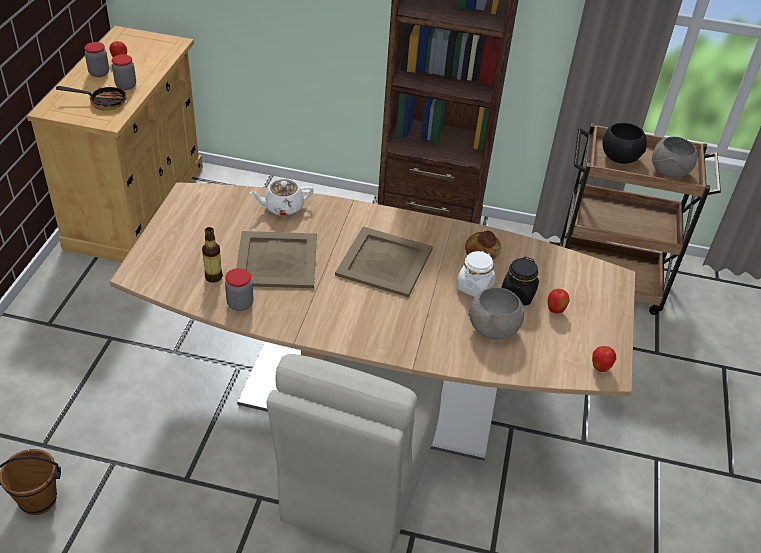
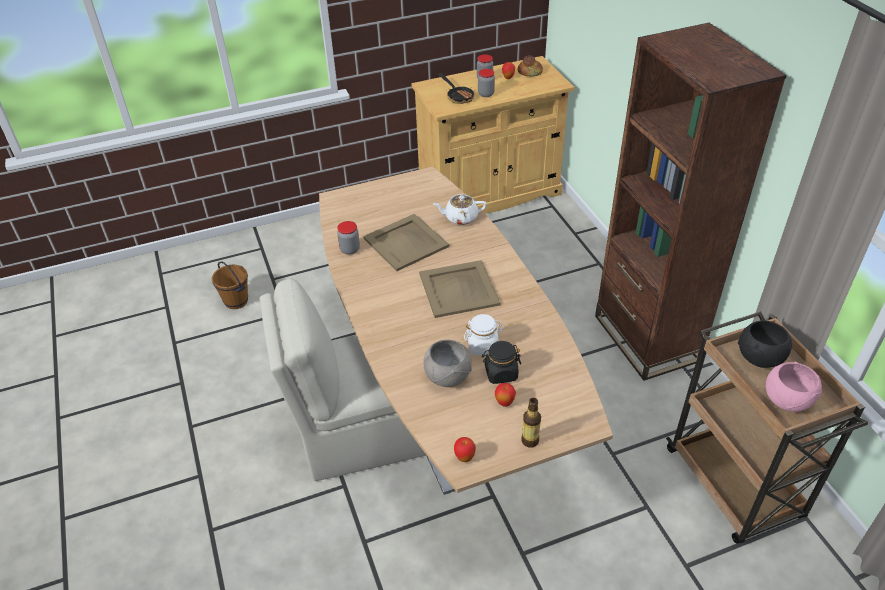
camera: 60 degrees right, 0 degrees up
(213, 277) = (362, 227): bottle -> bottle (530, 440)
(282, 207) = (460, 218): white teapot -> white teapot turned 45 degrees counterclockwise
(481, 251) = (528, 331): bread -> bread (530, 72)
(669, 172) = (786, 400): grey bowl -> pink bowl

